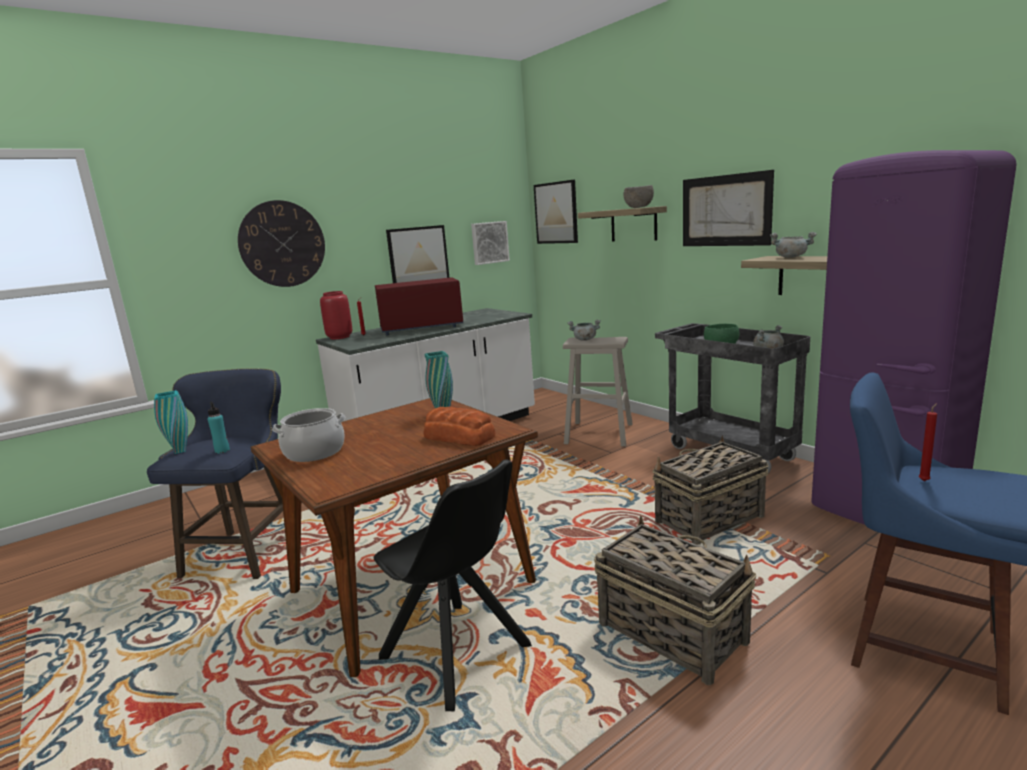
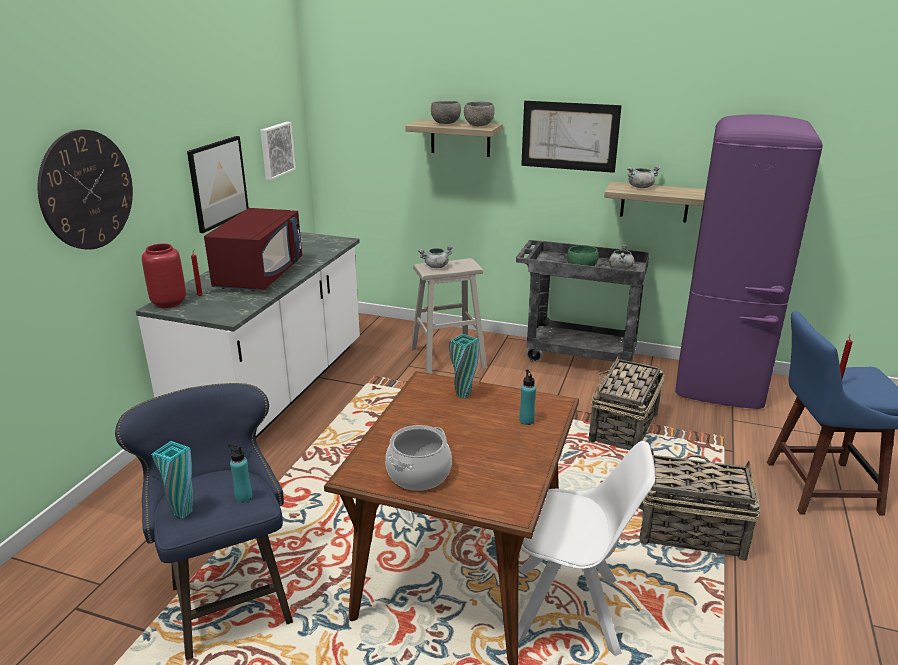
camera: 35 degrees left, 10 degrees up
(420, 328) = (259, 275): red microwave -> red microwave turned 150 degrees clockwise
(457, 654) = (570, 610): black chair -> white chair
(459, 437) = (526, 421): bread -> turquoise bottle
(556, 213) = (349, 113): picture -> none
(614, 209) = (446, 123): none -> grey bowl

